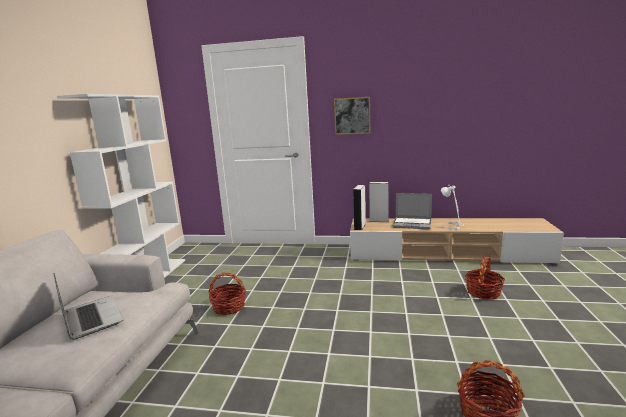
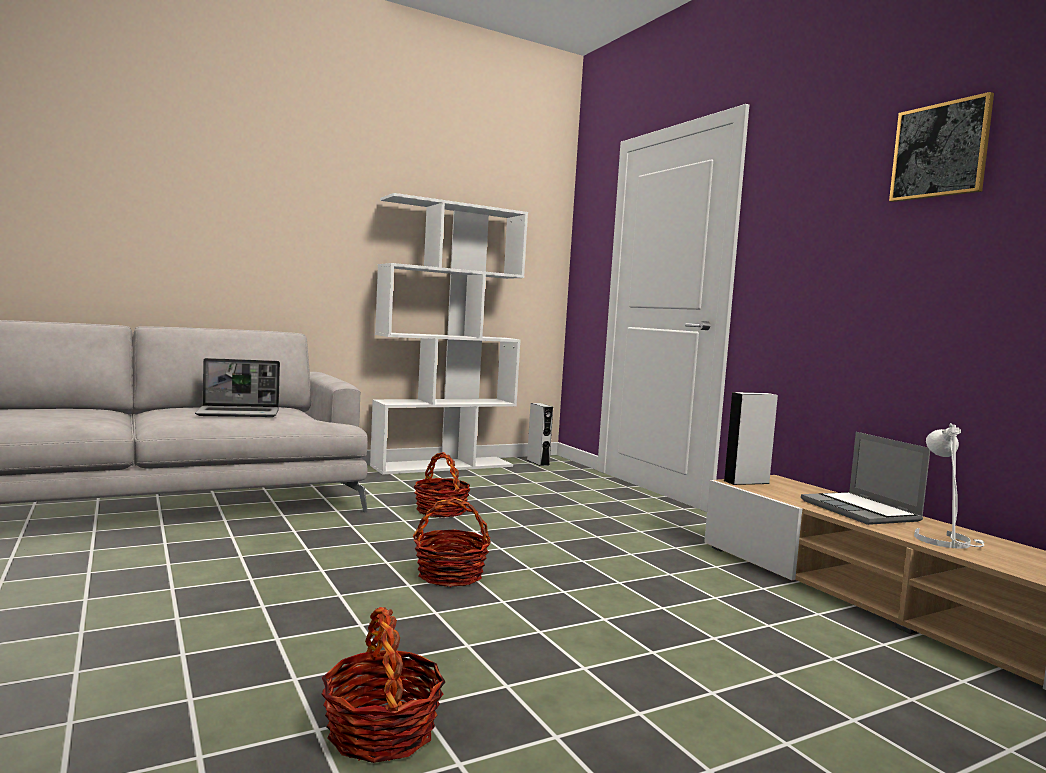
camera: 50 degrees right, 10 degrees down
(91, 318) = (240, 413): laptop -> laptop turned 60 degrees clockwise
(352, 116) = (805, 251): picture -> picture (940, 150)
(379, 220) = (809, 489): grey speaker -> grey speaker (538, 462)
(483, 292) = (831, 686): basket -> basket (450, 575)

